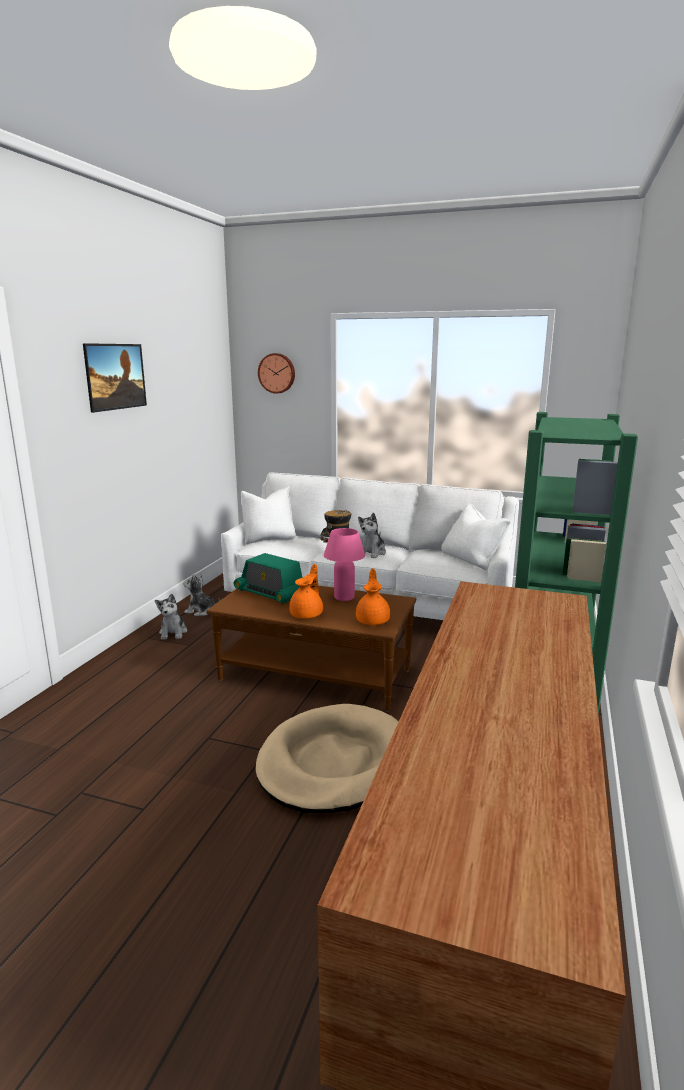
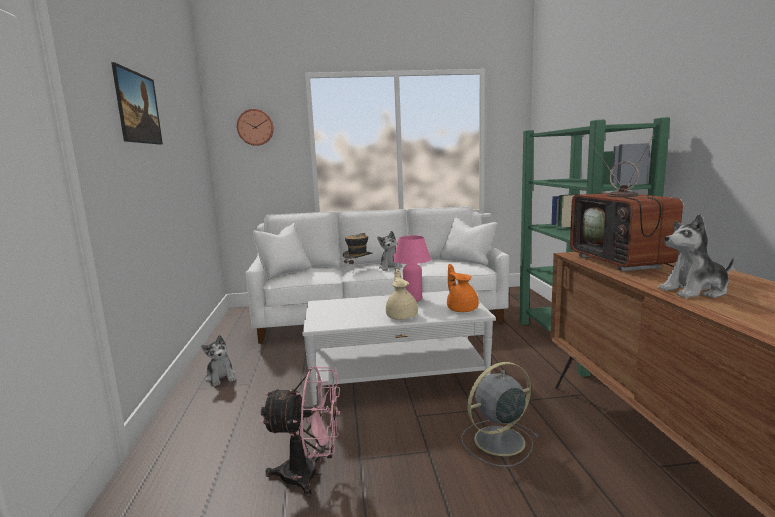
camera: 25 degrees left, 5 degrees down
(160, 737) = (309, 475): none -> pink fan
(201, 611) = (231, 353): plush toy -> plush toy (695, 291)
(270, 592) = (344, 308): radio -> none
(307, 614) = (402, 316): orange teapot -> beige teapot
(316, 675) = (398, 377): brown coffee table -> white coffee table
(334, 763) = (497, 441): beige dog bed -> grey fan
(499, 611) = (624, 262): none -> television

